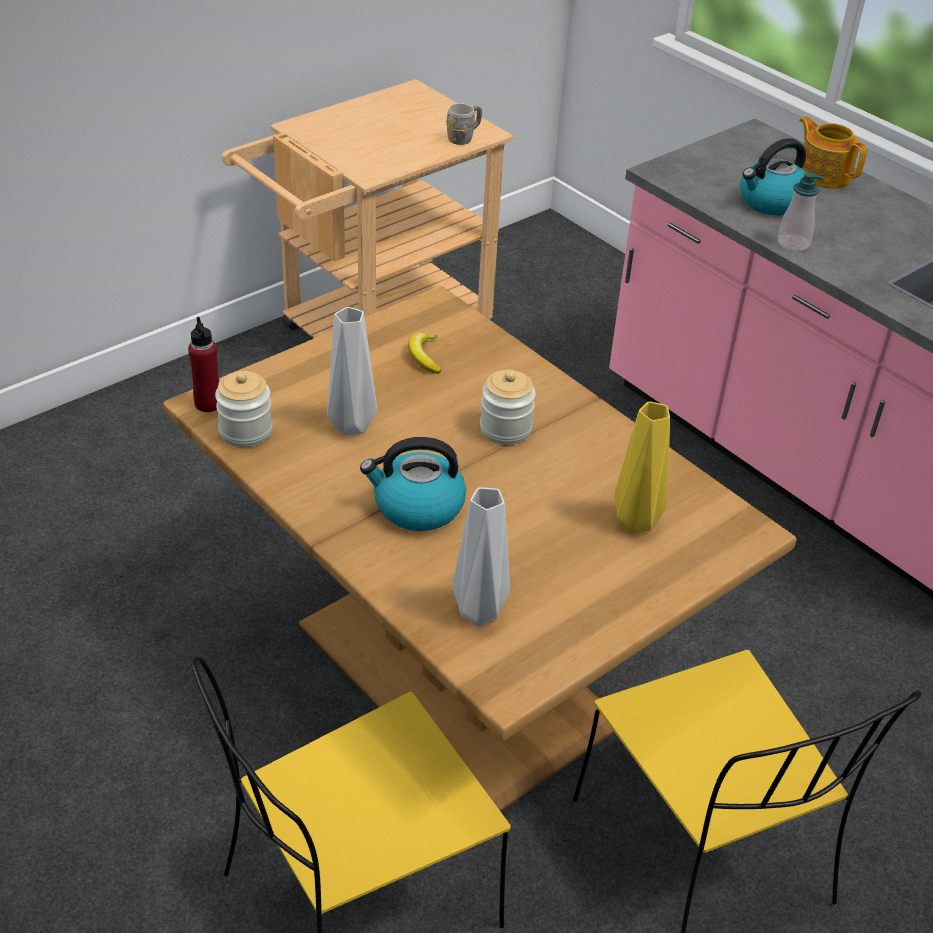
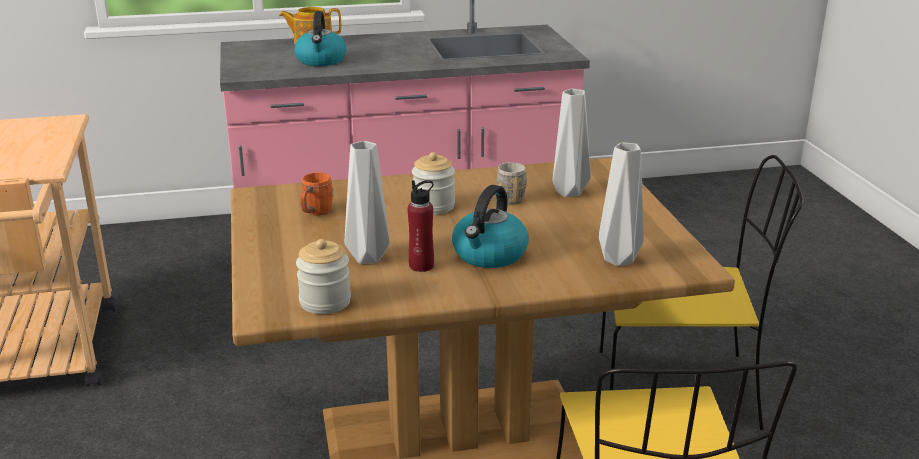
camera: 60 degrees left, 15 degrees down
(208, 404) = (266, 311): red bottle -> red bottle (421, 266)
(424, 357) = (315, 213): banana -> orange mug
(464, 137) = (62, 128): grey mug -> grey mug (508, 197)
(633, 524) = (569, 193): yellow vase -> grey vase
(793, 244) = (373, 67): soap dispenser -> none

